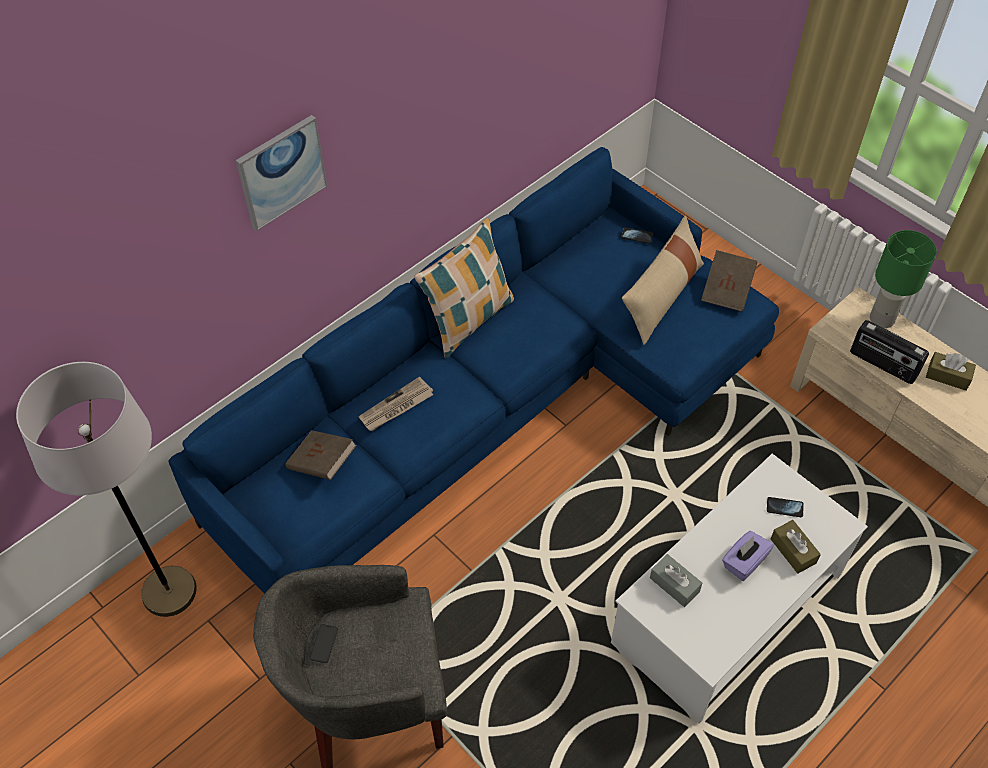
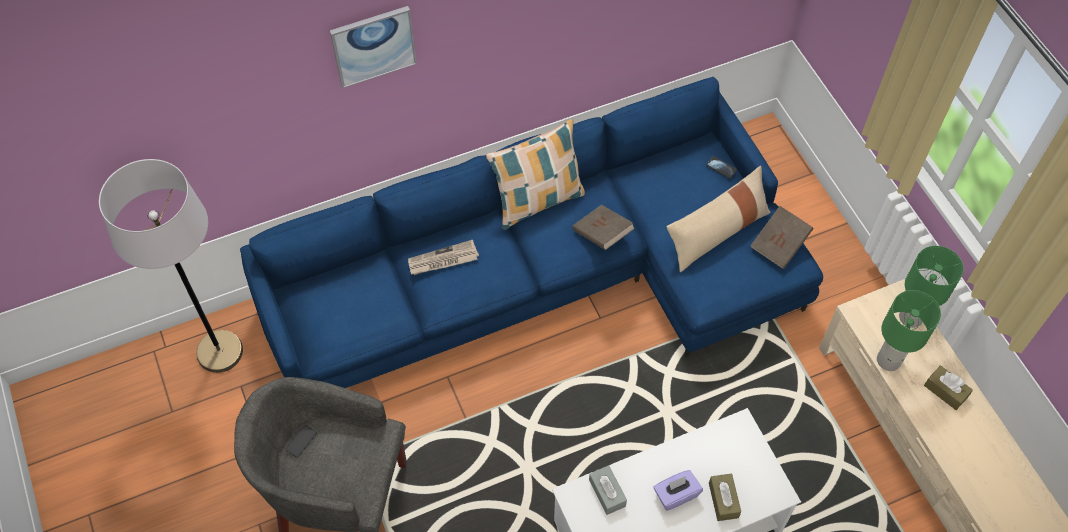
camera: 20 degrees right, 5 degrees up
(322, 463) = (363, 290): brown book -> brown book (602, 234)
(784, 507) = (734, 460): phone -> none
(882, 365) = (889, 360): radio -> green table lamp

